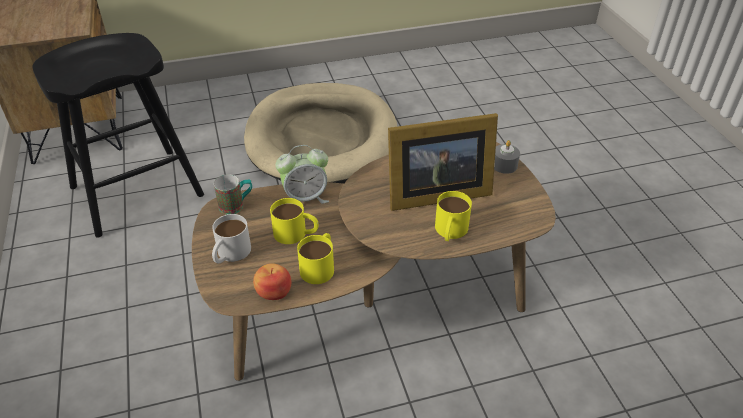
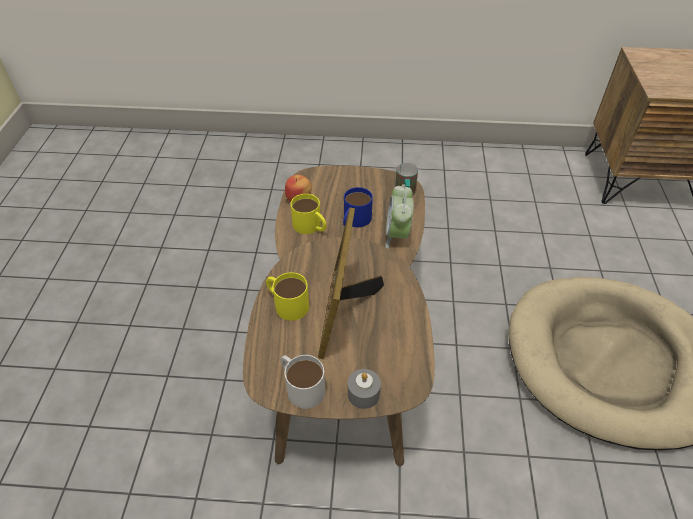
camera: 110 degrees right, 5 degrees up
(136, 192) = (536, 208): black stool -> none
(230, 254) = (349, 183): white mug -> white mug (301, 386)
(296, 233) = (354, 221): yellow mug -> blue mug

